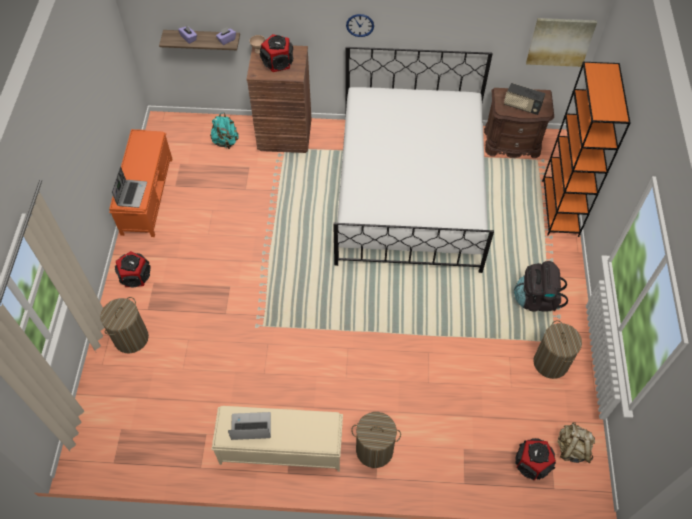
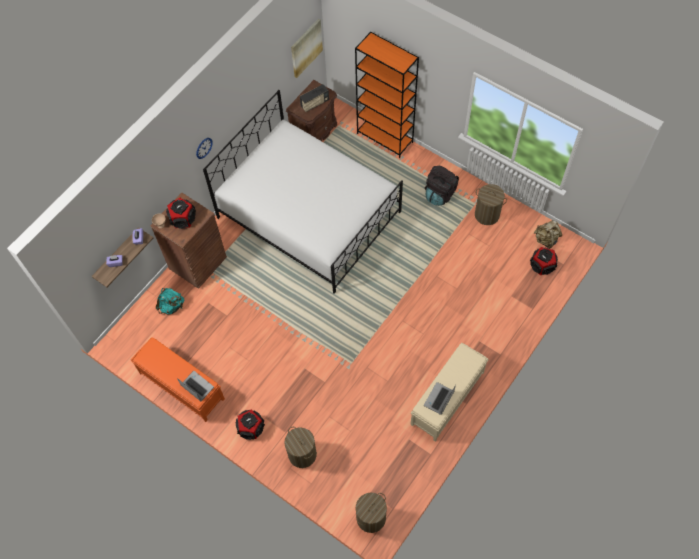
camera: 55 degrees left, 5 degrees up
(374, 450) = (481, 345): laundry basket -> laundry basket (371, 518)

